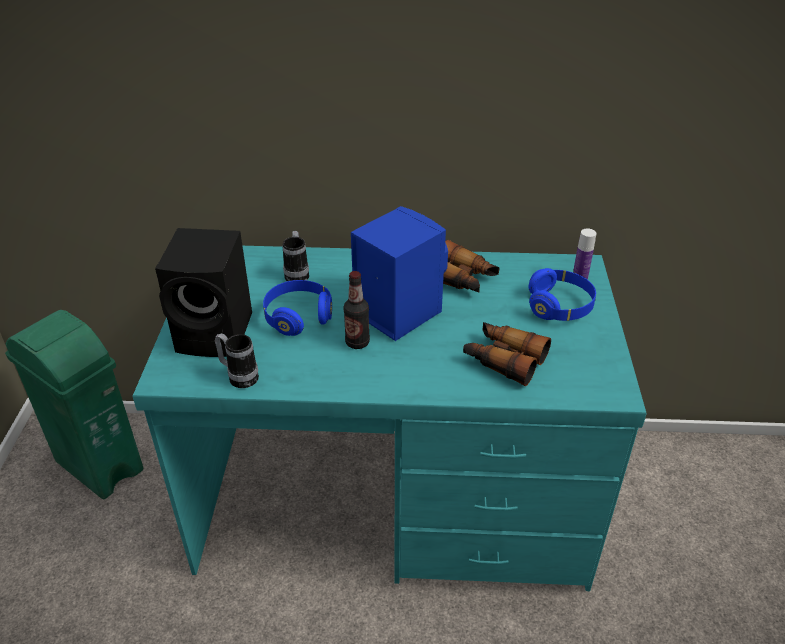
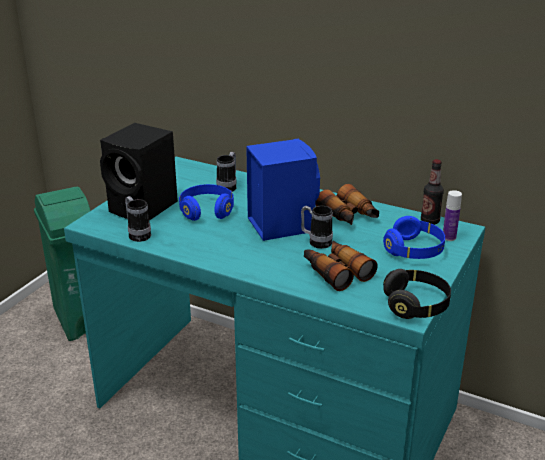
camera: 25 degrees right, 10 degrees down
(357, 342) = (235, 235): bottle -> bottle (430, 221)
(453, 325) = (316, 242): none -> mug
(613, 378) = (416, 305): none -> black headphones

